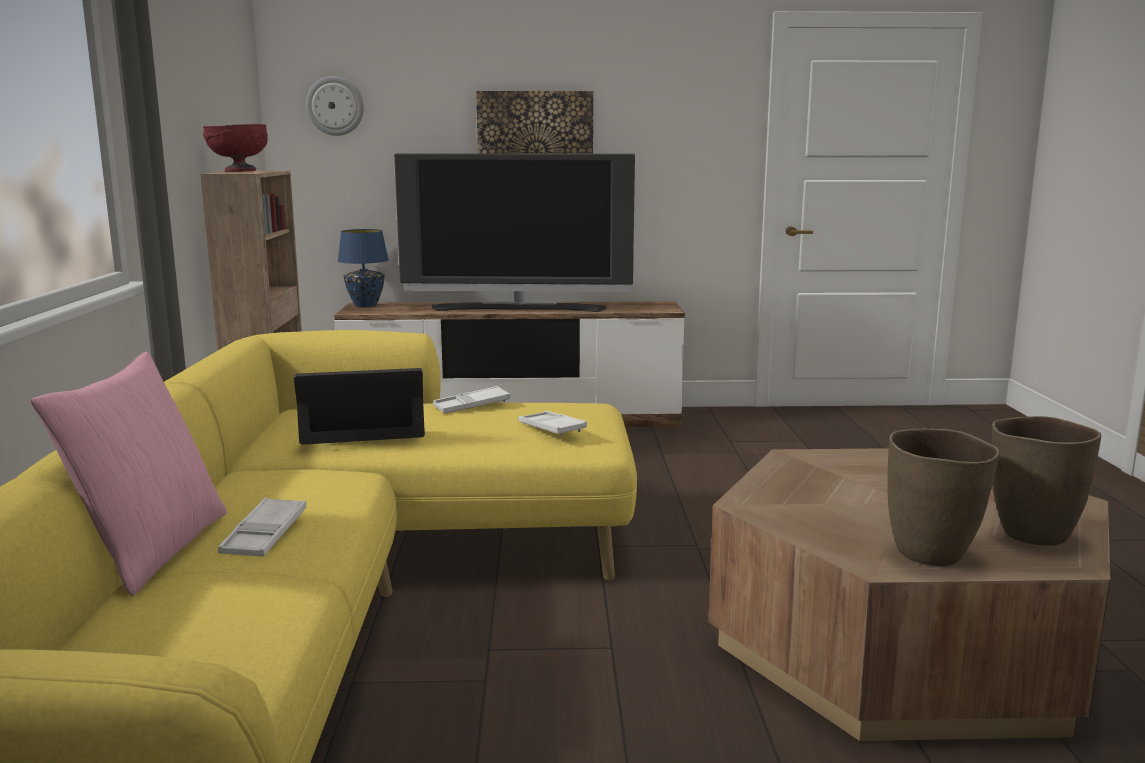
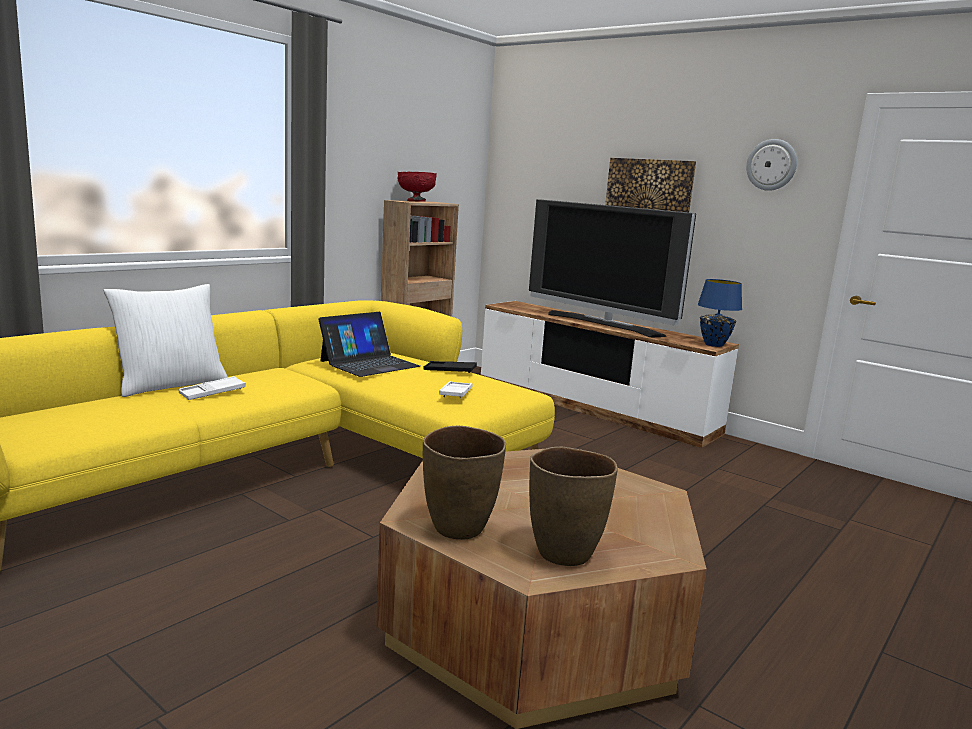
camera: 40 degrees right, 0 degrees up
(151, 550) = (170, 385): pink pillow -> white pillow
(335, 106) = (526, 164): wall clock -> wall clock (771, 165)
(363, 426) = (369, 363): laptop -> laptop turned 105 degrees clockwise
(365, 305) = (517, 303): blue table lamp -> blue table lamp (713, 344)
(472, 406) = (450, 370): white tray -> black tray

